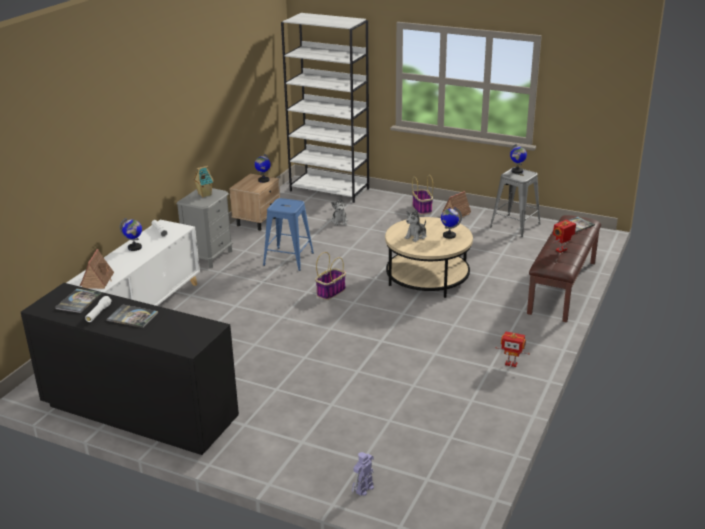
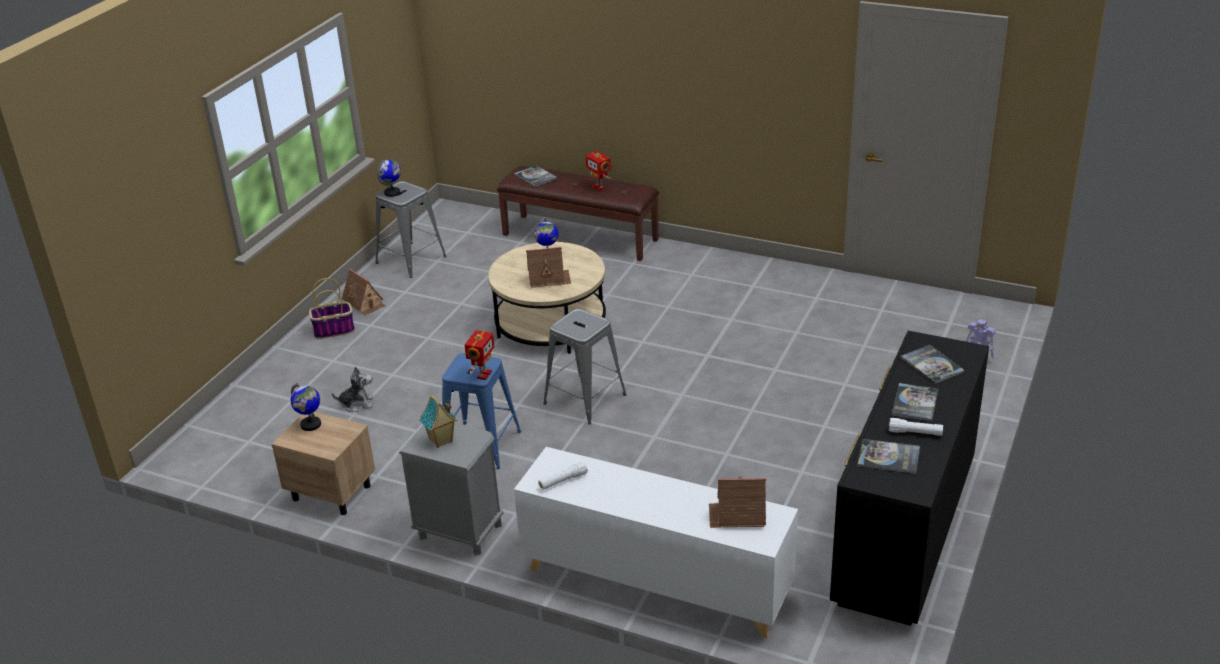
camera: 90 degrees left, 5 degrees up
(135, 247) = (623, 497): globe -> none
(176, 329) = (931, 365): none -> book
(330, 190) = (226, 421): white bookcase -> none
(331, 291) = (585, 399): basket -> grey stool
(416, 236) = (548, 279): plush toy -> toy house
(511, 363) = (744, 274): toy robot -> toy robot (483, 374)

